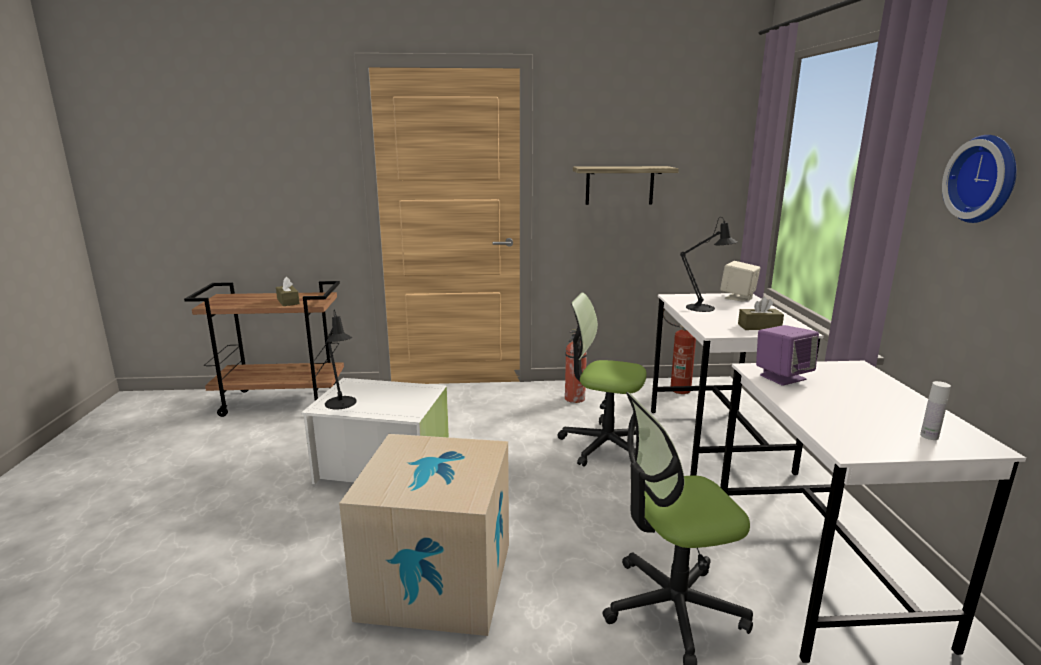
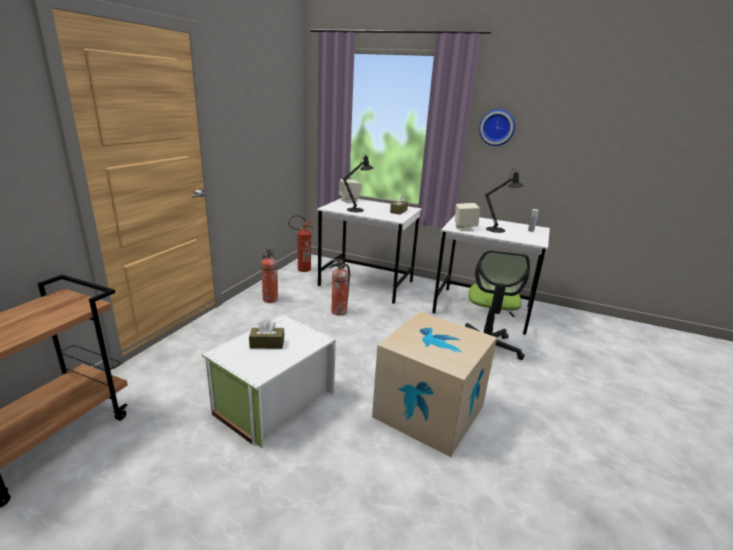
camera: 65 degrees left, 5 degrees up
(288, 301) = (47, 316): brown tissue box -> brown tissue box (267, 344)
(342, 404) = (264, 364): black table lamp -> black table lamp (498, 229)
(604, 445) = (338, 312): office chair -> fire extinguisher
(619, 185) = (254, 136): shelf -> none
(782, 377) = (464, 228): purple speaker -> beige speaker

